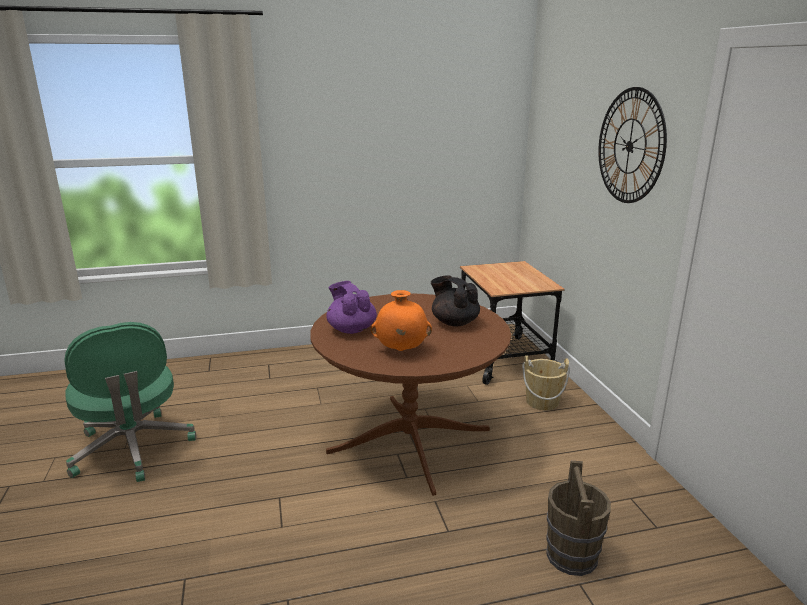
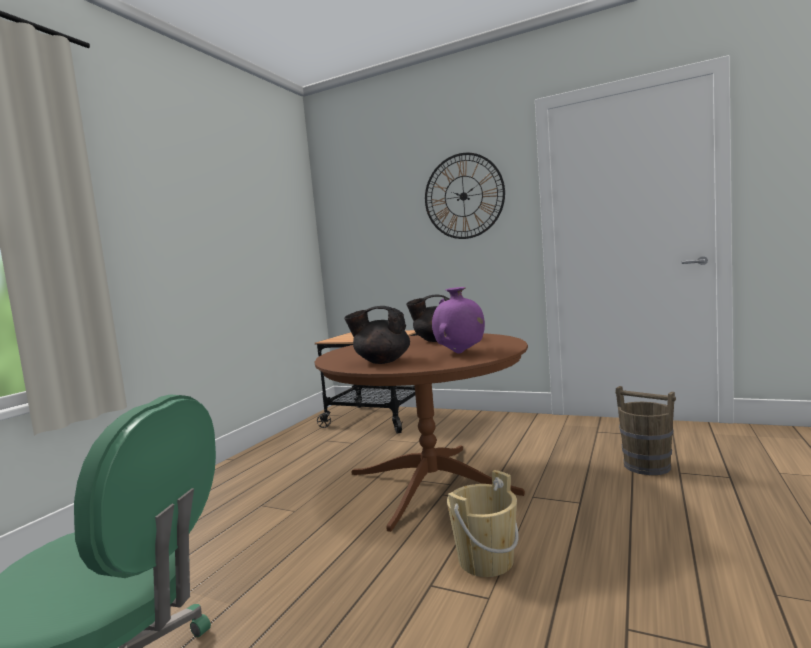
camera: 50 degrees left, 15 degrees down
(351, 329) = (381, 361): purple teapot -> black teapot
(400, 350) = (460, 353): orange vase -> purple vase
(542, 402) = (453, 423): beige bucket -> beige bucket (485, 560)

